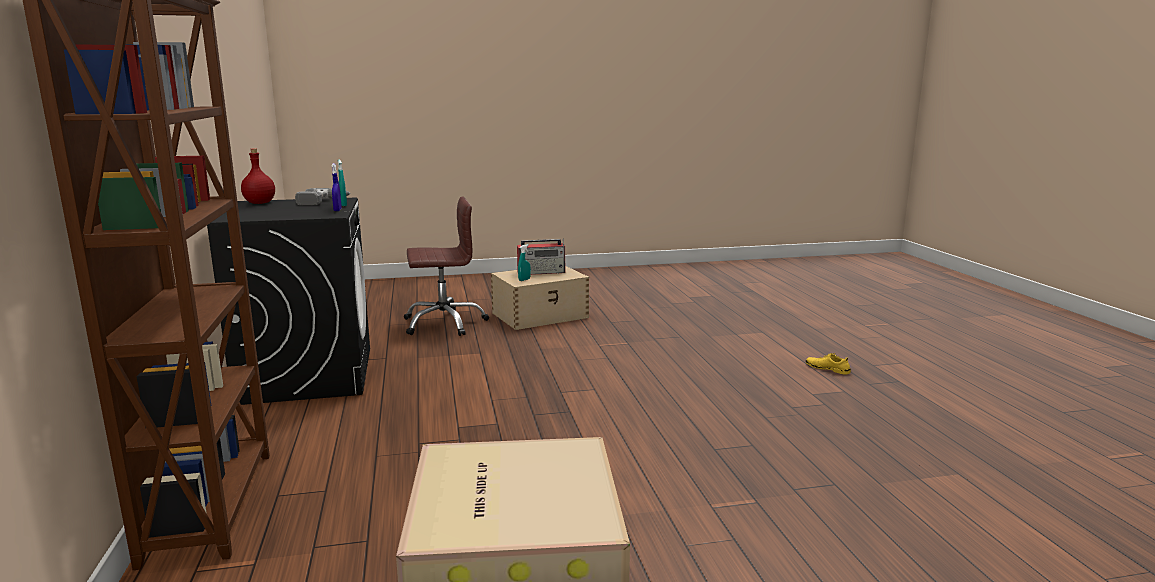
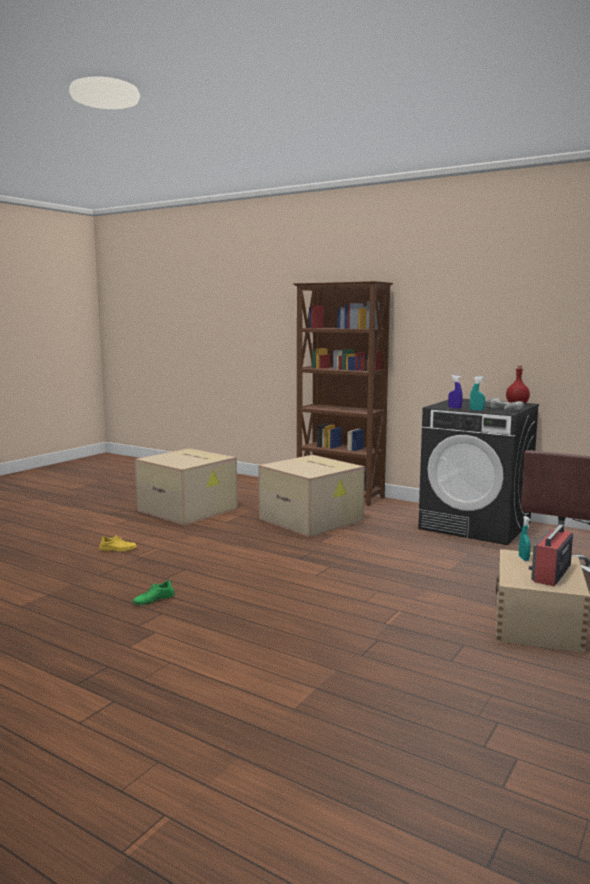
camera: 135 degrees right, 5 degrees down
(409, 464) = (312, 520): none -> cardboard box
(789, 423) = (153, 599): none -> green shoe
(827, 368) = (162, 671): yellow shoe -> yellow shoe (118, 549)

